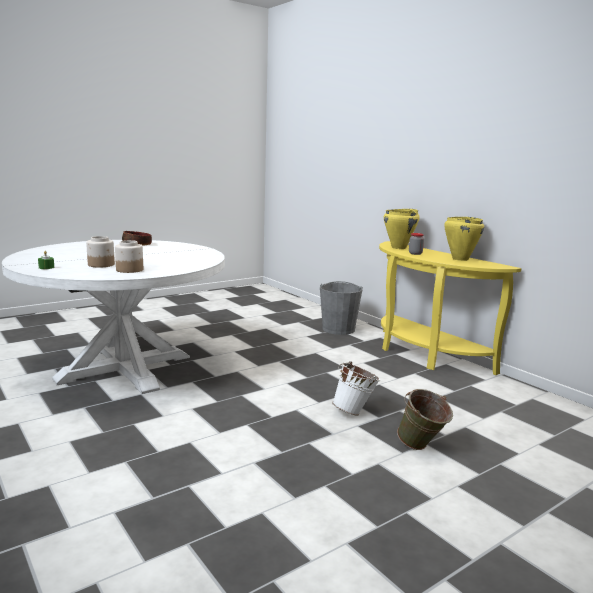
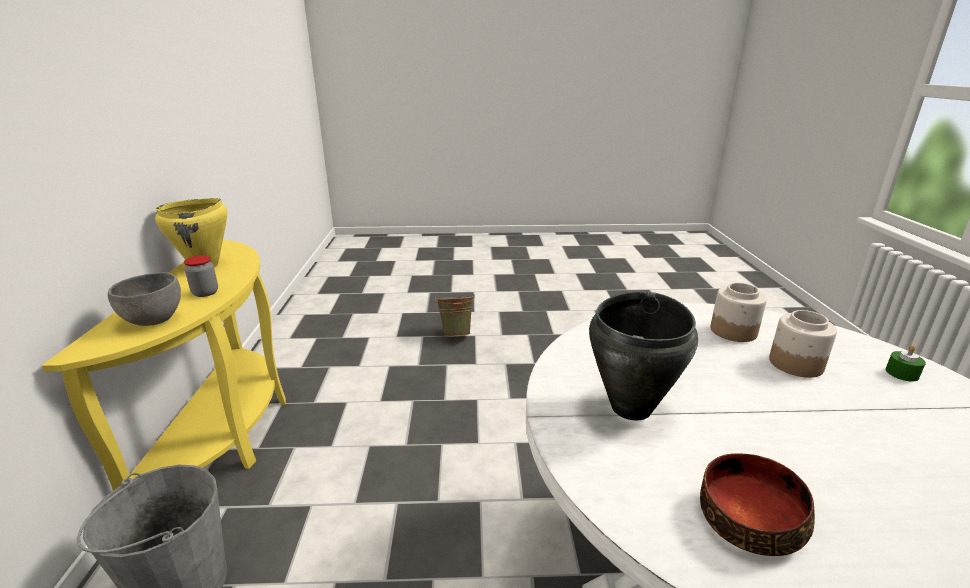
camera: 145 degrees left, 10 degrees up
(176, 251) = (632, 407): none -> black cooking pot
(355, 411) = (458, 376): white bucket -> none
(399, 248) = (153, 320): yellow cooking pot -> grey bowl

